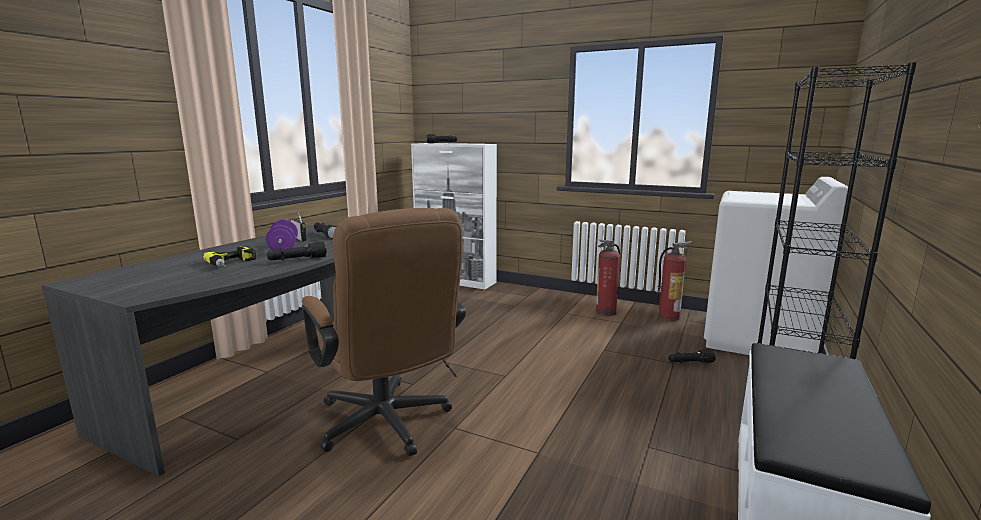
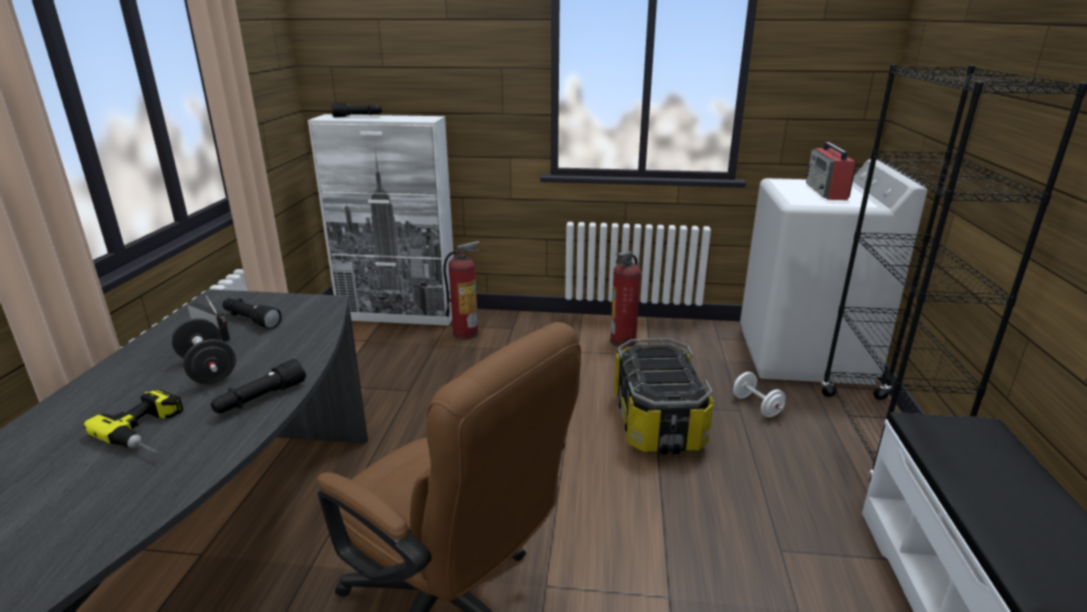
camera: 20 degrees left, 10 degrees up
(283, 248) = (208, 369): purple dumbbell -> black dumbbell
(601, 359) = (658, 421): none -> storage box
(669, 316) = (697, 336): fire extinguisher -> fire extinguisher (465, 333)
(690, 363) = (756, 406): black flashlight -> white dumbbell
(770, 197) = (826, 192): none -> radio

